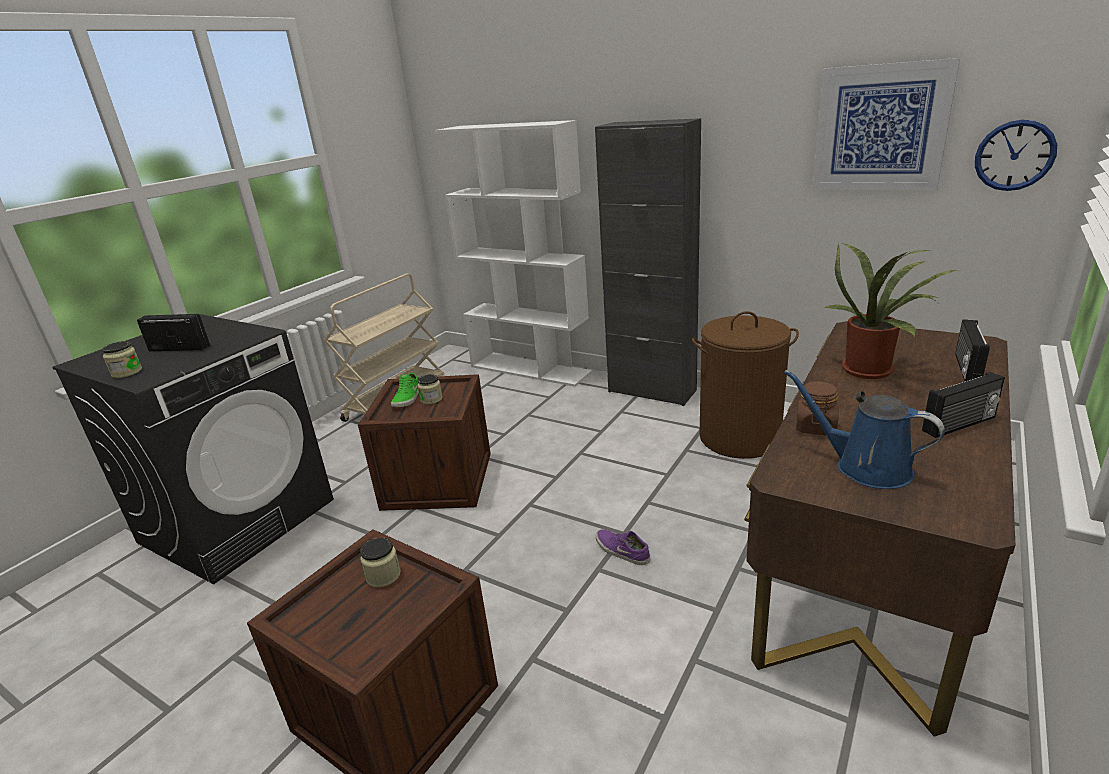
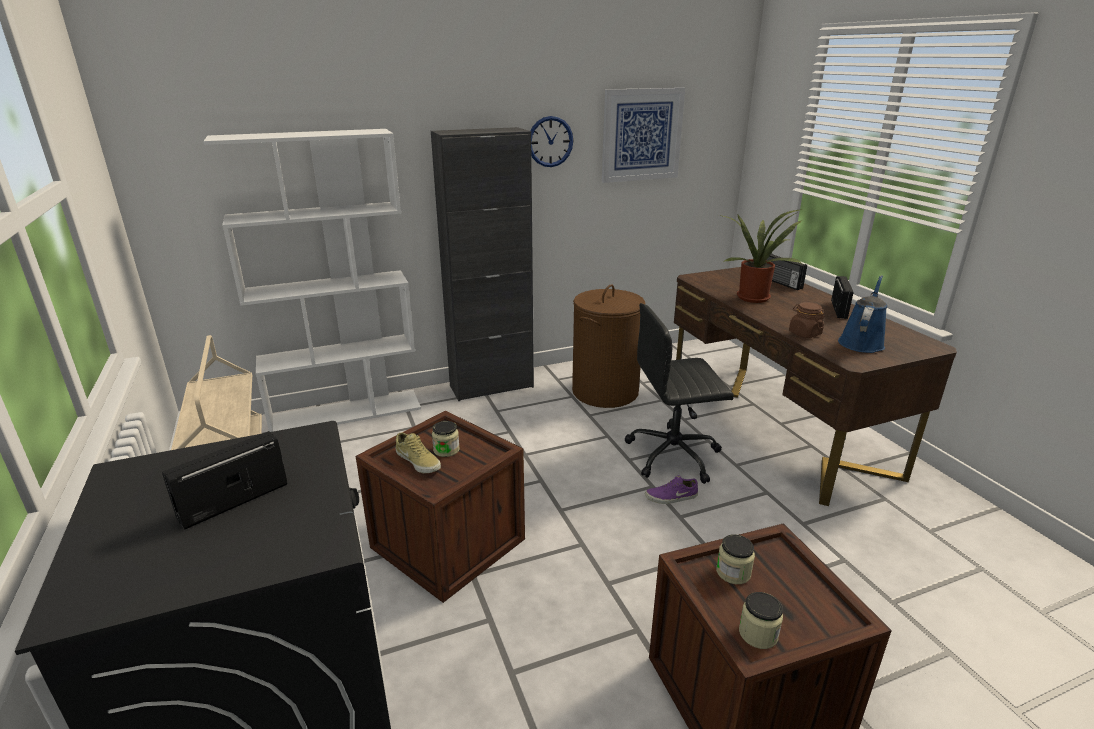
camera: 55 degrees left, 0 degrees up
(127, 372) = (250, 560): jar -> jar (758, 634)
(408, 398) = (419, 461): green shoe -> beige shoe
(694, 522) = (674, 455): none -> black office chair
(865, 467) = (861, 342): blue watering can -> blue watering can turned 135 degrees clockwise
(1014, 155) = (711, 152): wall clock -> wall clock (550, 141)

